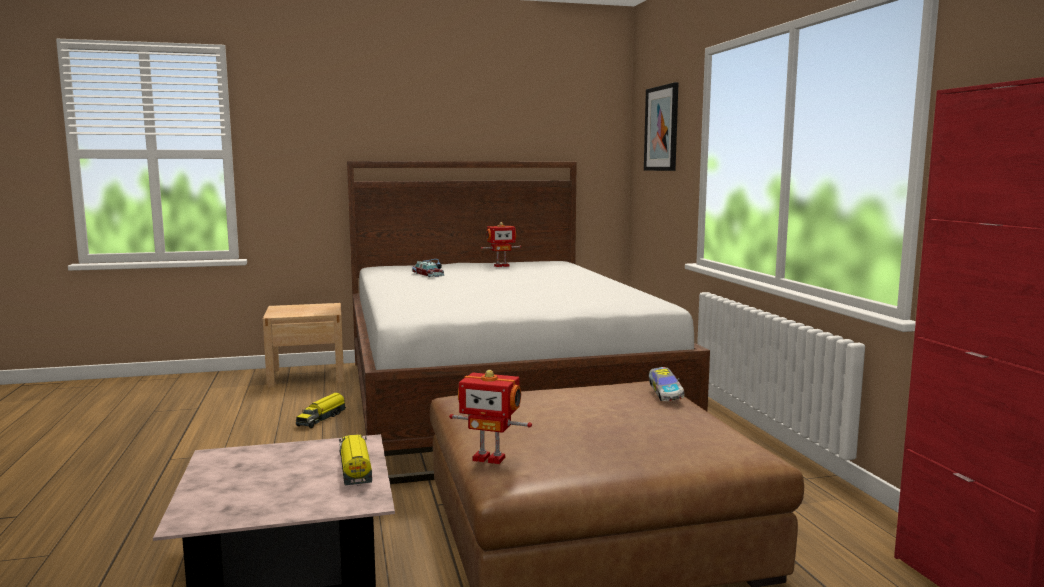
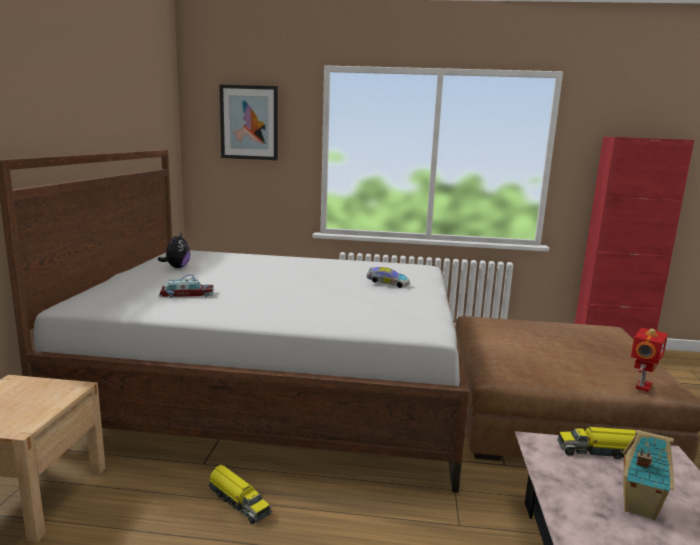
camera: 70 degrees left, 5 degrees up
(253, 480) = (637, 507): none -> toy house
(501, 266) = (177, 267): toy robot -> plush toy
(664, 394) = (510, 320): toy car -> toy car (386, 284)

